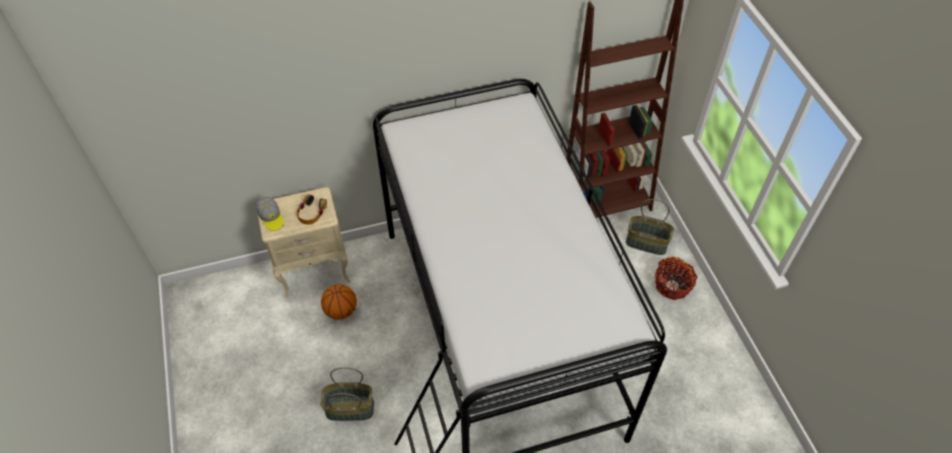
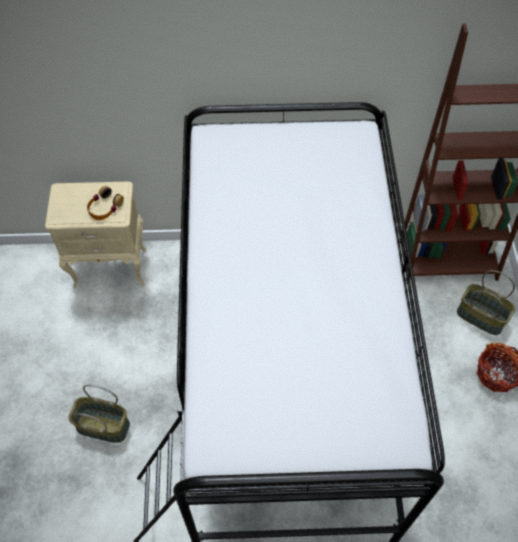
camera: 15 degrees right, 5 degrees up
(271, 217) = (61, 203): cap -> none
(341, 311) = (125, 316): basketball -> none

